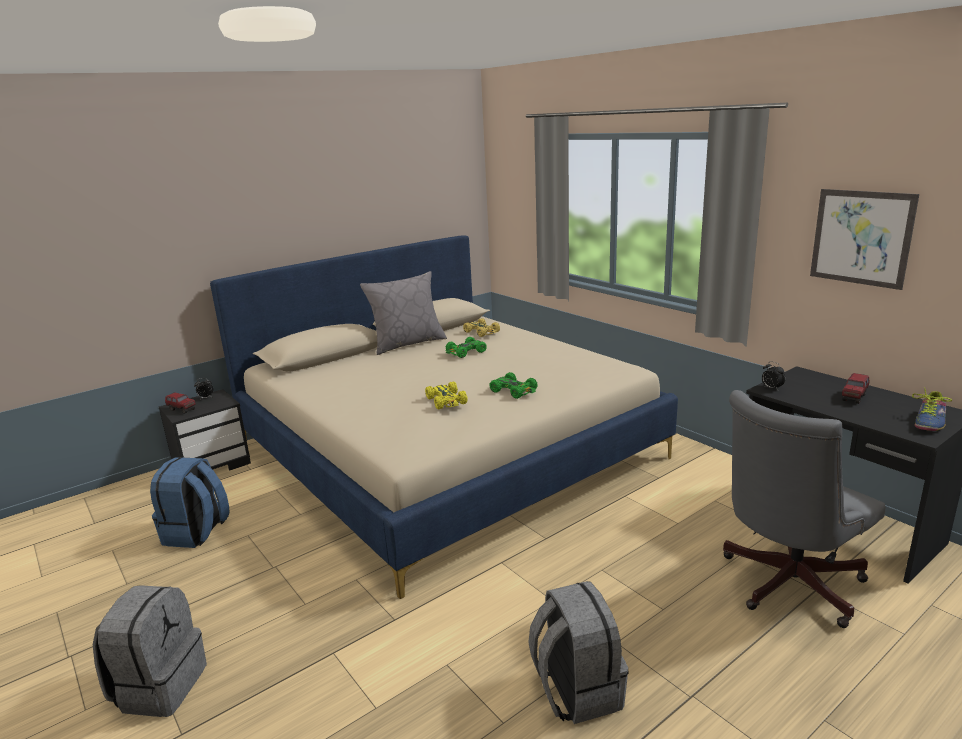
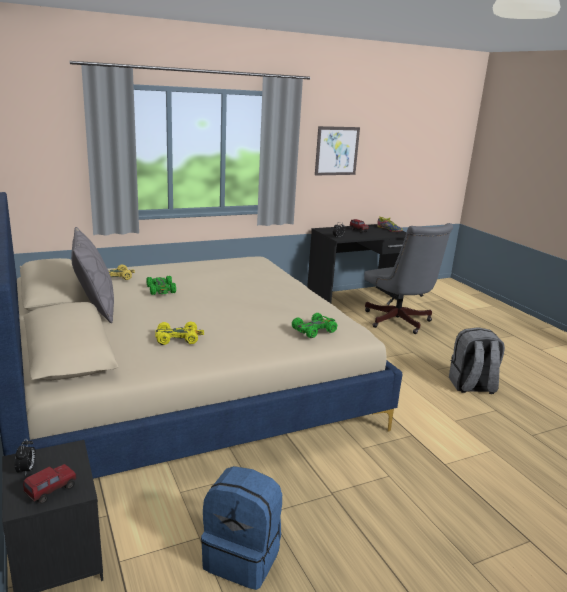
camera: 80 degrees left, 0 degrees up
(159, 686) = (485, 560): grey backpack -> none
(447, 401) = (276, 307): yellow toy car -> yellow toy car (178, 338)
(514, 391) = (267, 289): green toy car -> green toy car (314, 330)

